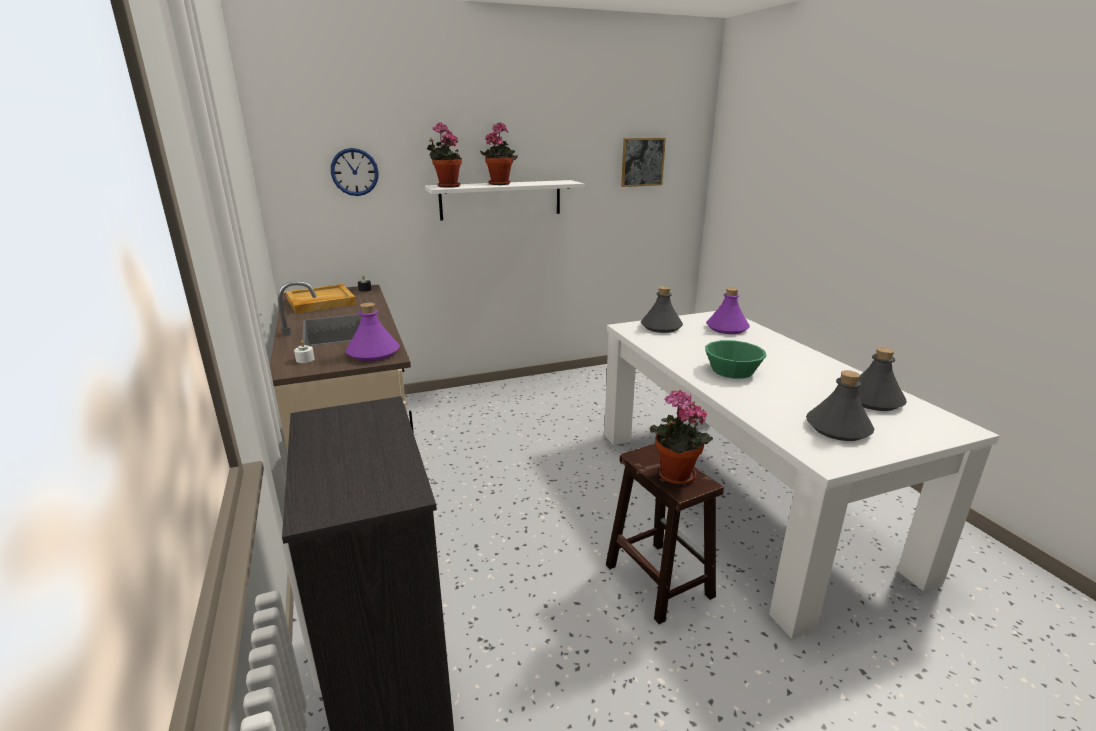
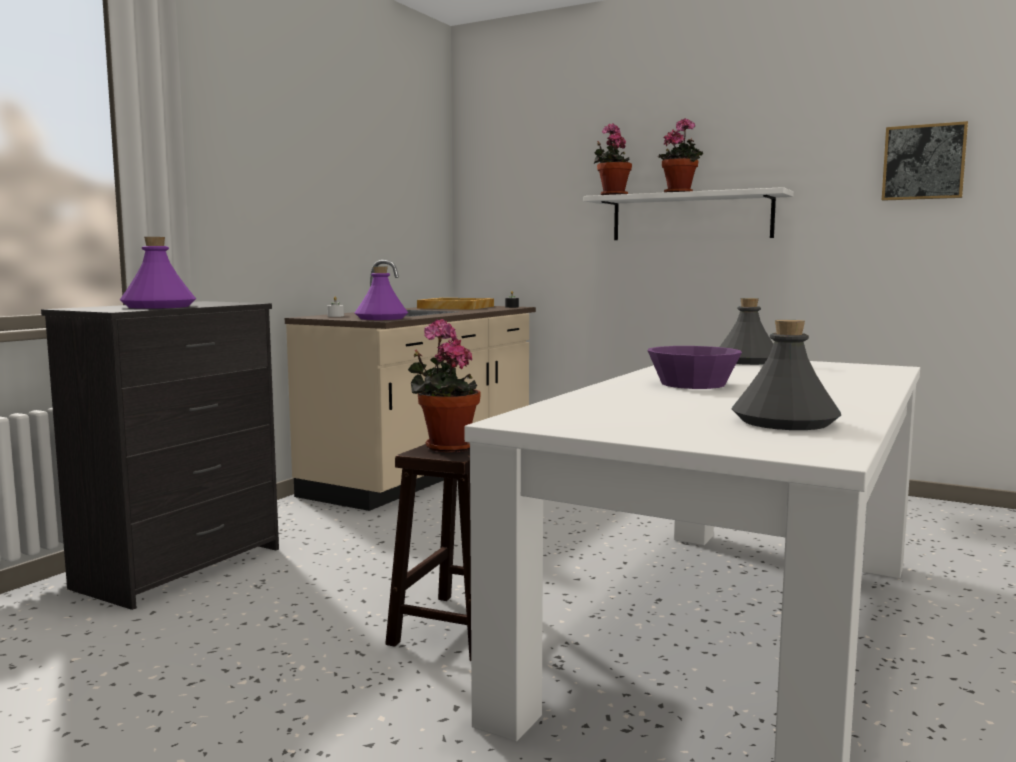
camera: 50 degrees right, 15 degrees down
(354, 172) = (533, 185): wall clock -> none
(727, 328) = (838, 372): purple bottle -> purple bottle (158, 307)
(732, 370) = (693, 384): green bowl -> purple bowl
(837, 428) = (630, 418): grey bottle -> none

